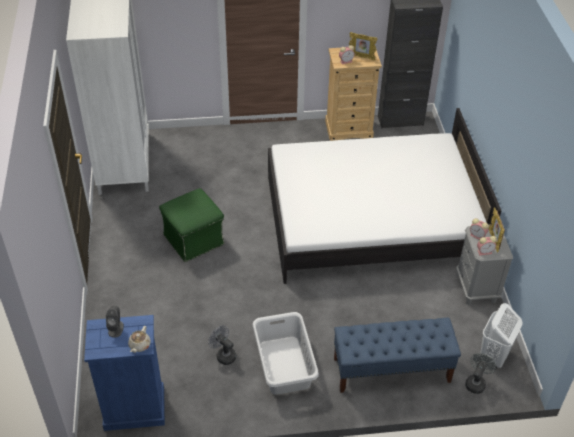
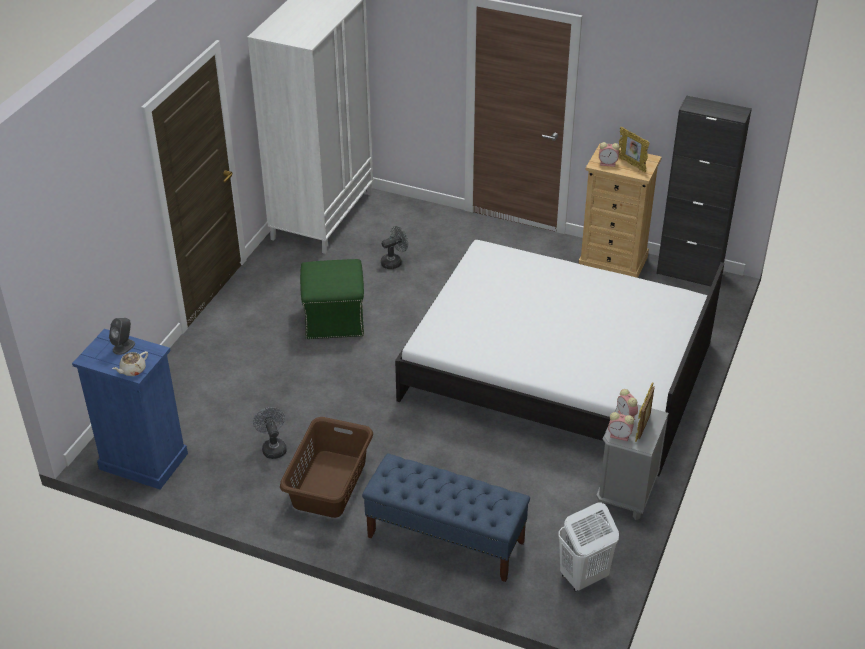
camera: 30 degrees right, 5 degrees down
(284, 365) = (328, 484): grey laundry basket -> brown laundry basket
(476, 382) = (537, 595): grey fan -> grey fan (394, 262)

